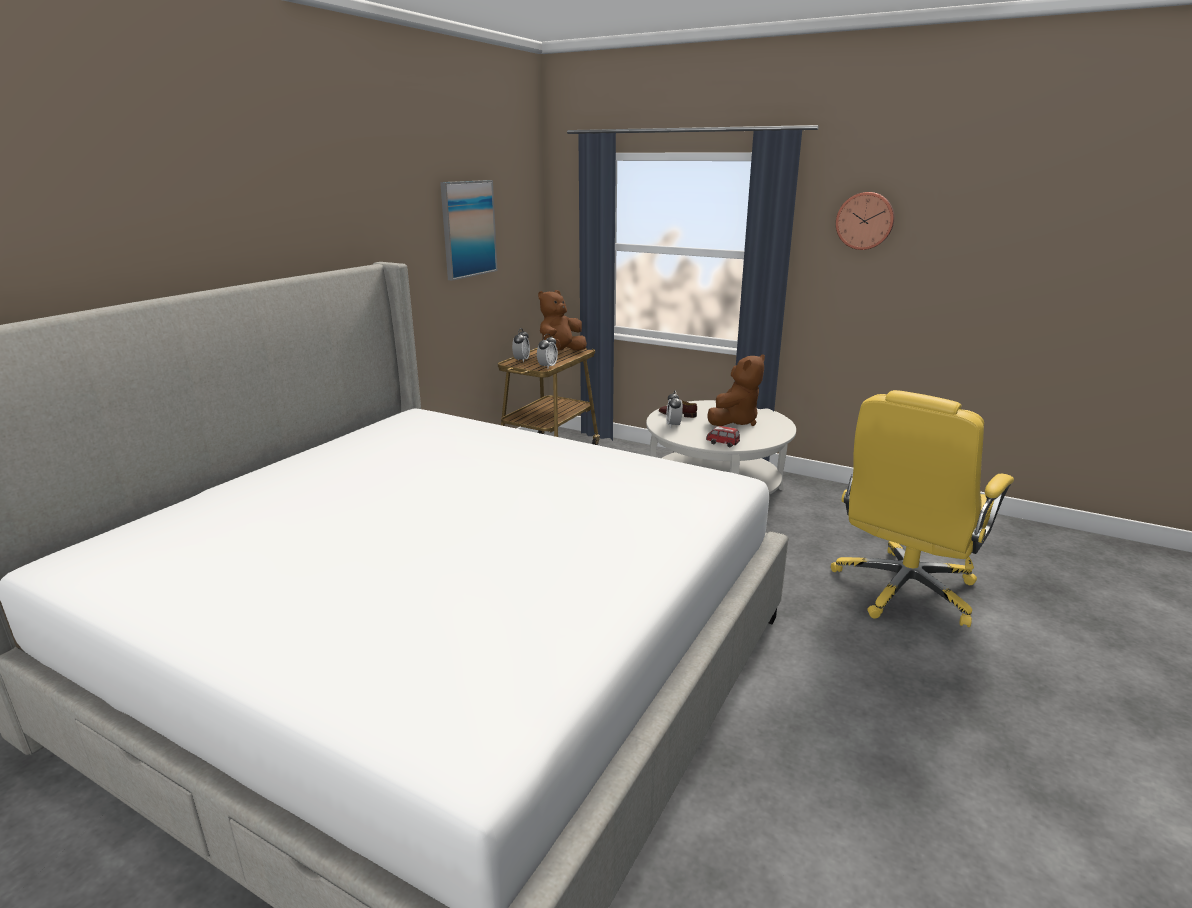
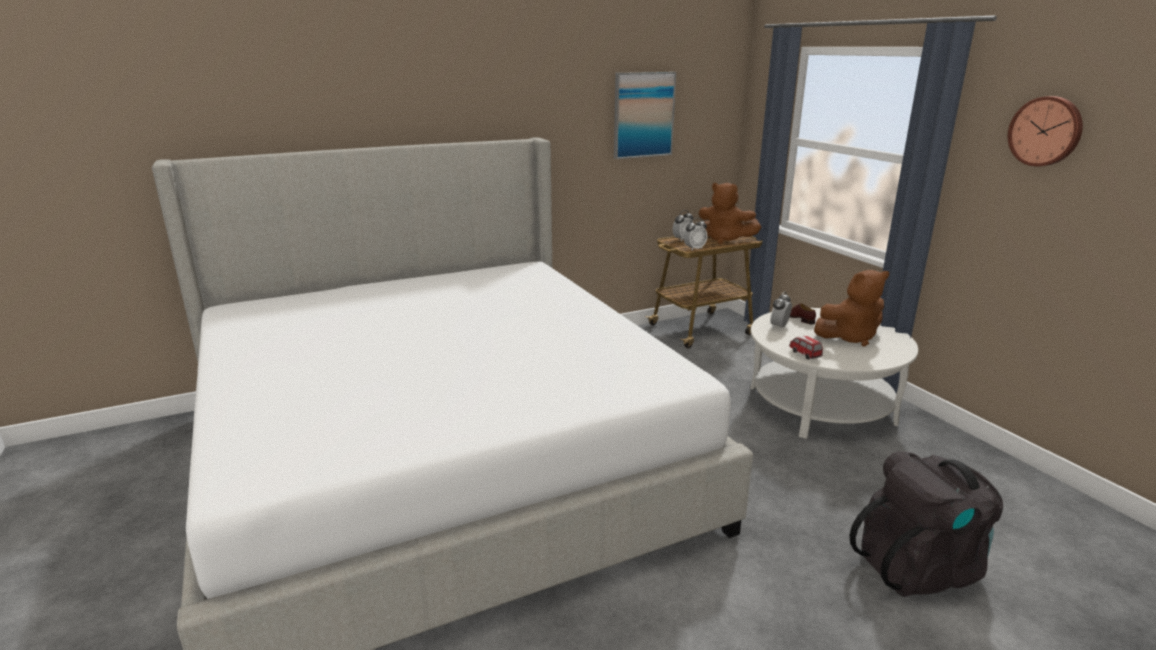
camera: 35 degrees right, 0 degrees up
(560, 354) = (725, 240): brown plush toy -> brown plush toy turned 135 degrees counterclockwise
(903, 590) = (919, 567): yellow office chair -> black backpack

